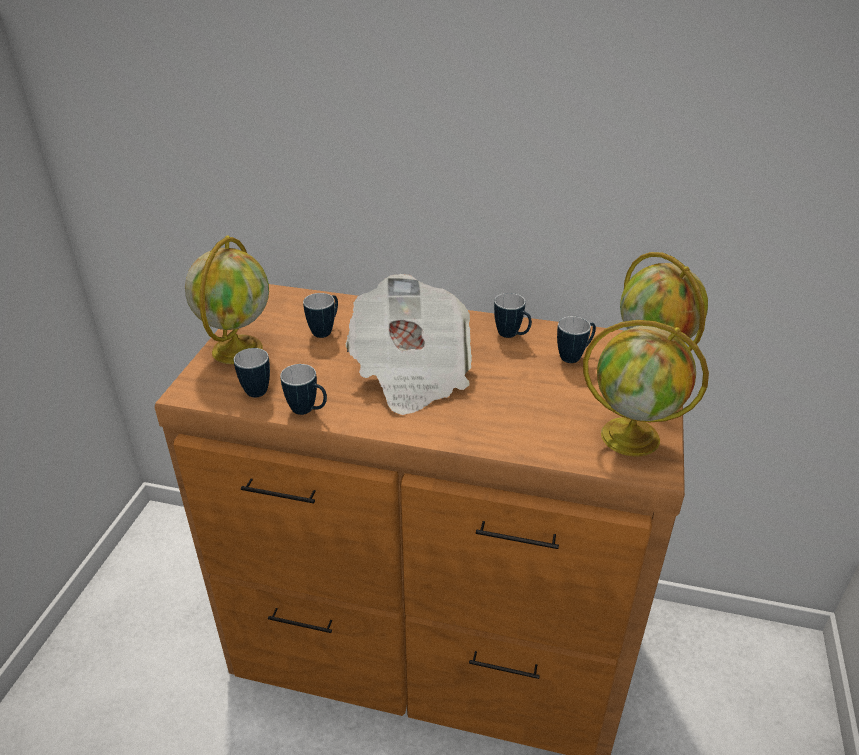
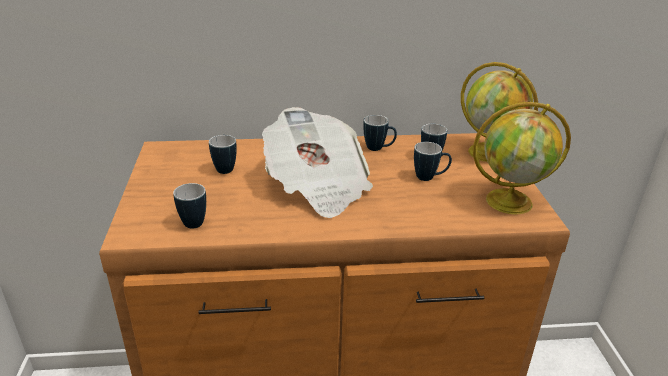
camera: 20 degrees left, 5 degrees down
(237, 348) = (155, 193): globe -> none
(308, 411) = (249, 230): mug -> mug (430, 178)

